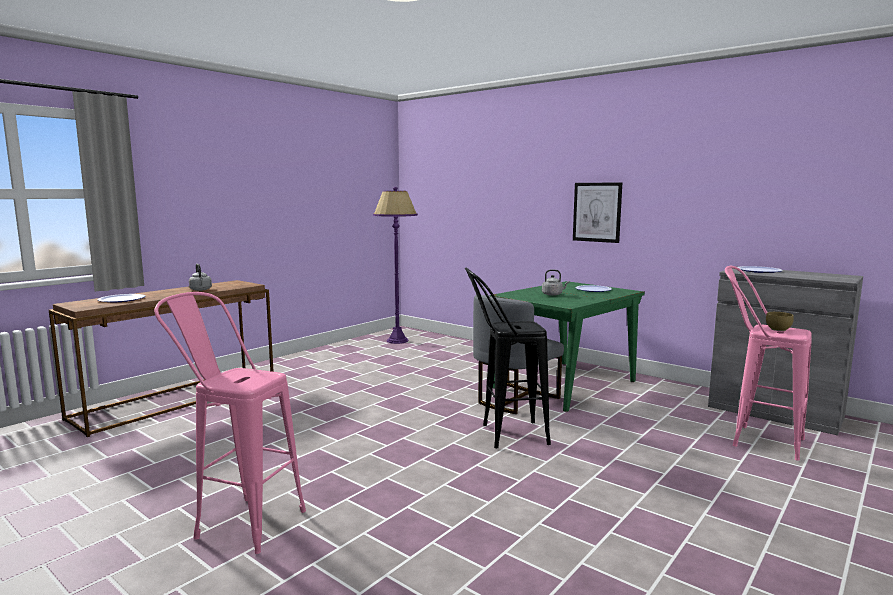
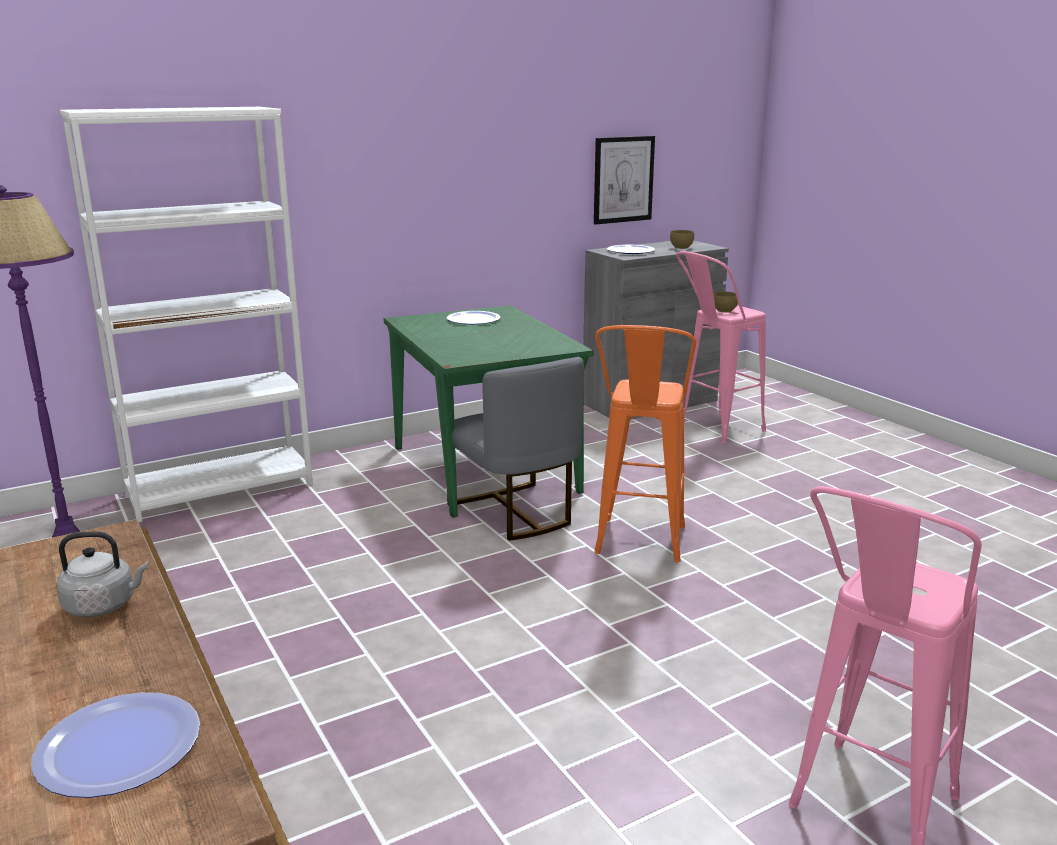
camera: 70 degrees left, 10 degrees up
(471, 346) = (221, 490): none -> white bookcase
(503, 435) = (639, 548): black stool -> orange stool
(553, 294) = (486, 340): grey kettle -> none
(597, 212) = (405, 198): picture -> picture (623, 179)
(811, 276) = (681, 248): none -> brown bowl

